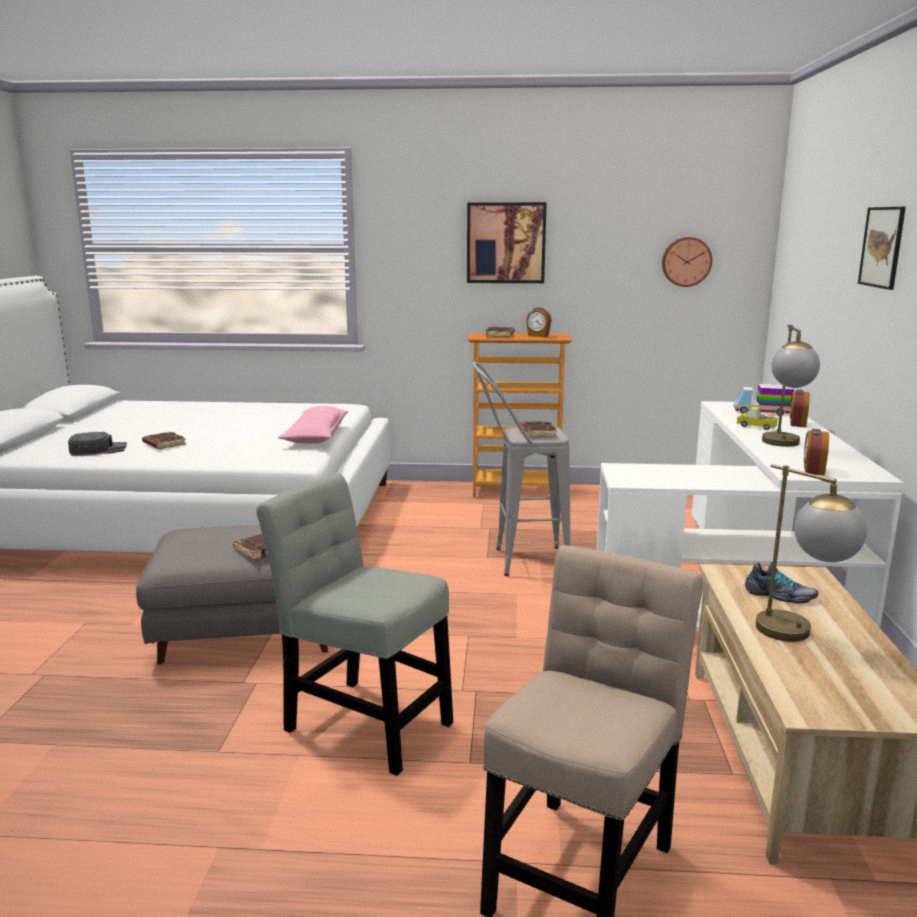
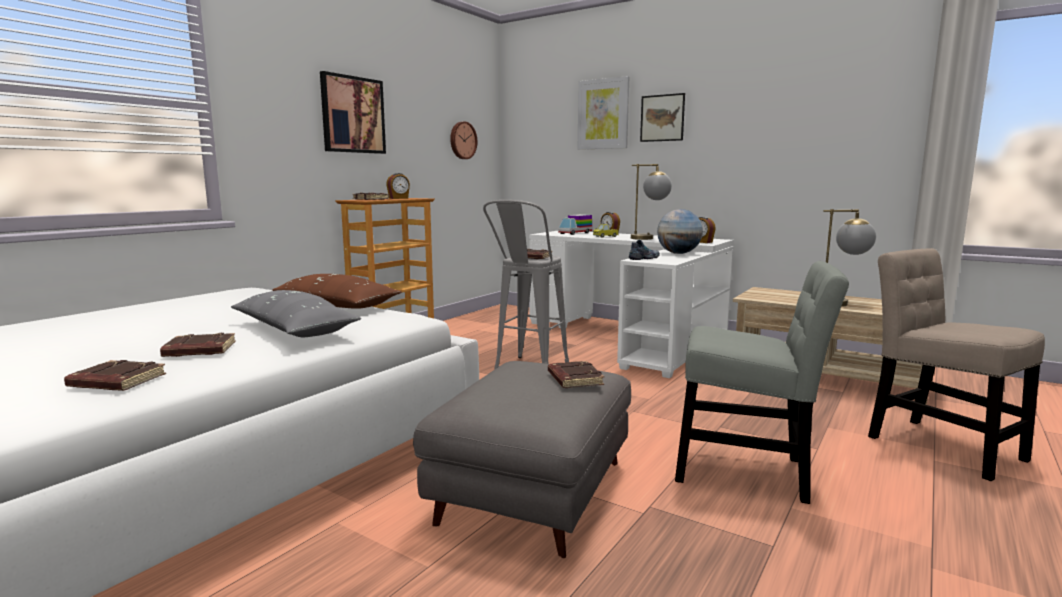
camera: 60 degrees left, 5 degrees down
(98, 449) = (115, 382): black cap -> brown book
(227, 446) = (293, 329): none -> grey pillow
(316, 436) = (336, 305): pink pillow -> brown pillow
(362, 722) = (748, 472): grey chair -> grey chair turned 135 degrees counterclockwise
(724, 477) = (678, 253): none -> globe
(780, 596) = (787, 297): shoe -> shoe (644, 258)
(840, 232) = (603, 114): none -> picture

